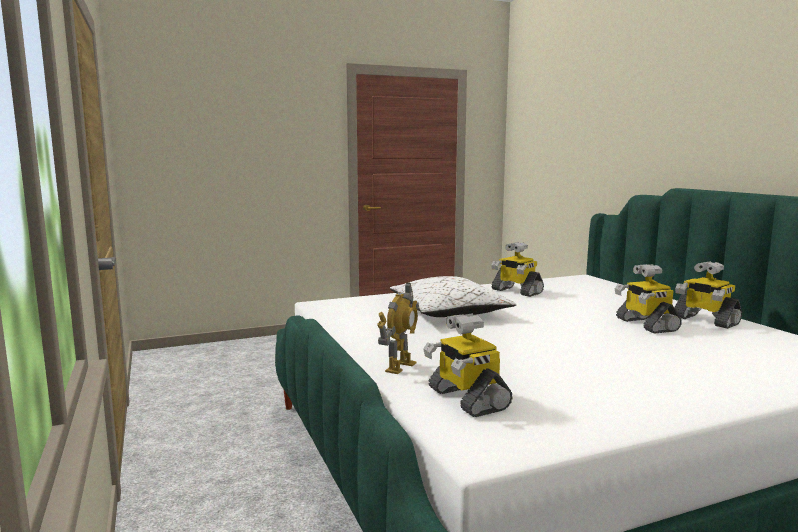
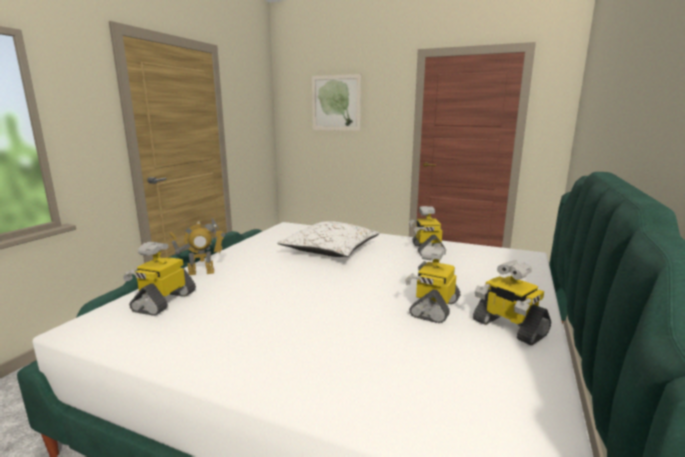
camera: 45 degrees right, 5 degrees up
(232, 127) = (336, 103): none -> picture
(704, 320) = (508, 327): toy robot -> toy robot turned 45 degrees counterclockwise

